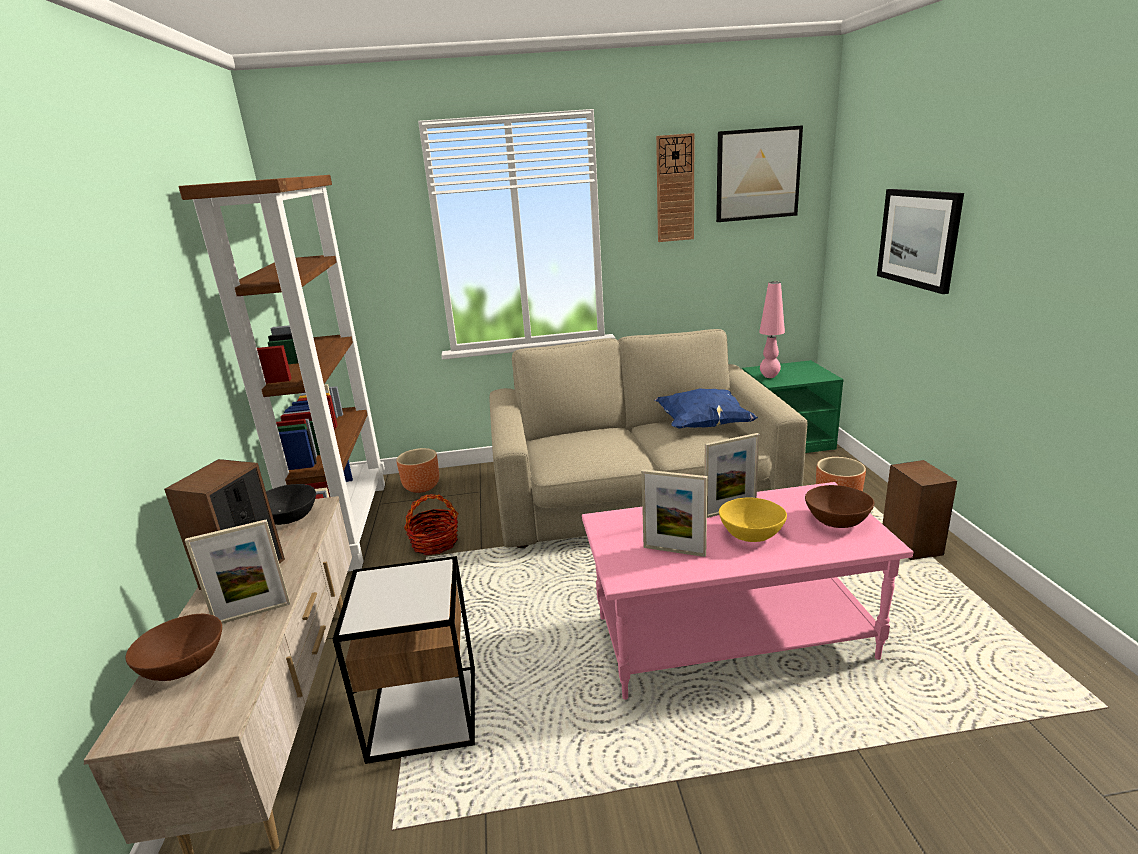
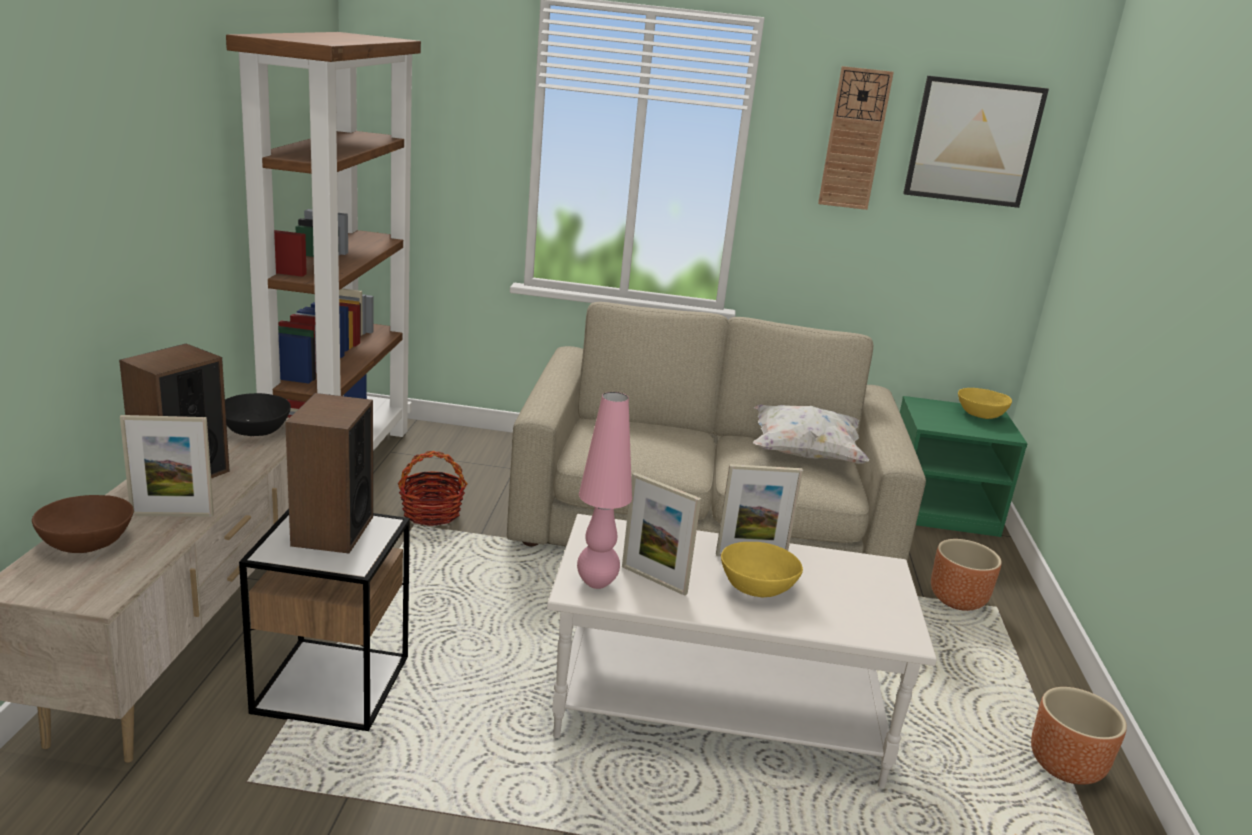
camera: 10 degrees right, 0 degrees up
(421, 487) = (448, 445): brown planter -> brown planter (1064, 766)
(702, 425) = (804, 455): blue pillow -> white pillow
(732, 635) = (720, 710): pink coffee table -> white coffee table
(769, 376) = (930, 416): pink table lamp -> pink table lamp (597, 583)
(799, 368) = (980, 414): none -> yellow bowl
(836, 520) = (871, 601): brown bowl -> none
(911, 545) = (1018, 677): speaker -> speaker (332, 531)
(918, 238) = (1138, 275): picture -> none

